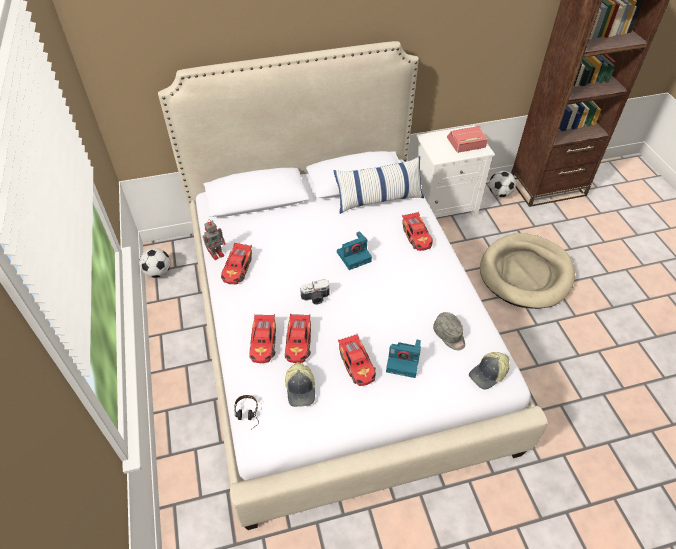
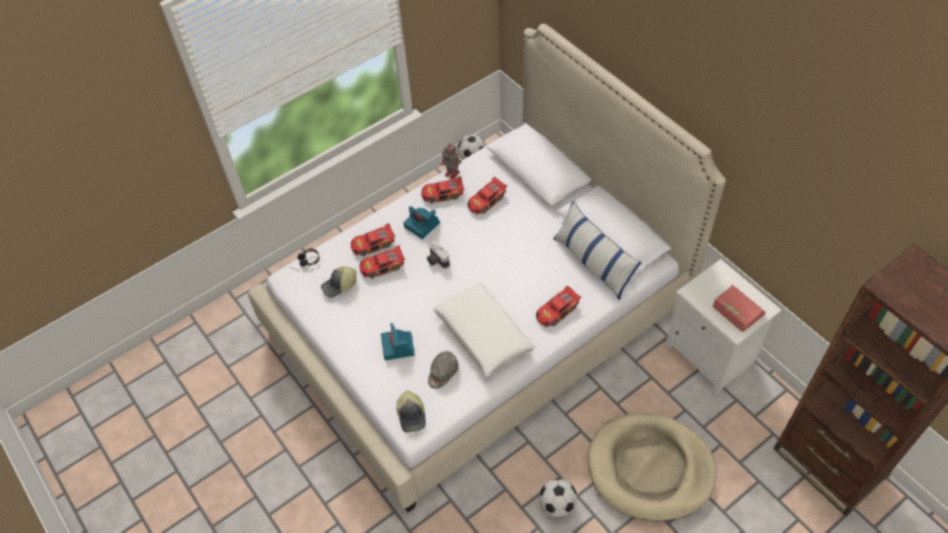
camera: 70 degrees right, 5 degrees up
(354, 256) = (502, 270): camera -> camera (422, 225)
(357, 364) = (380, 315): toy car -> toy car (486, 201)
(418, 292) = (483, 334): none -> white pillow
(488, 374) = (412, 415): cap -> cap turned 135 degrees counterclockwise
(499, 194) = (775, 409): football -> football (557, 505)

